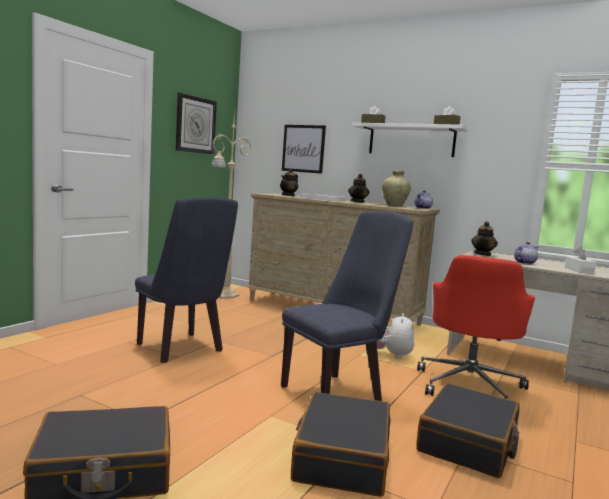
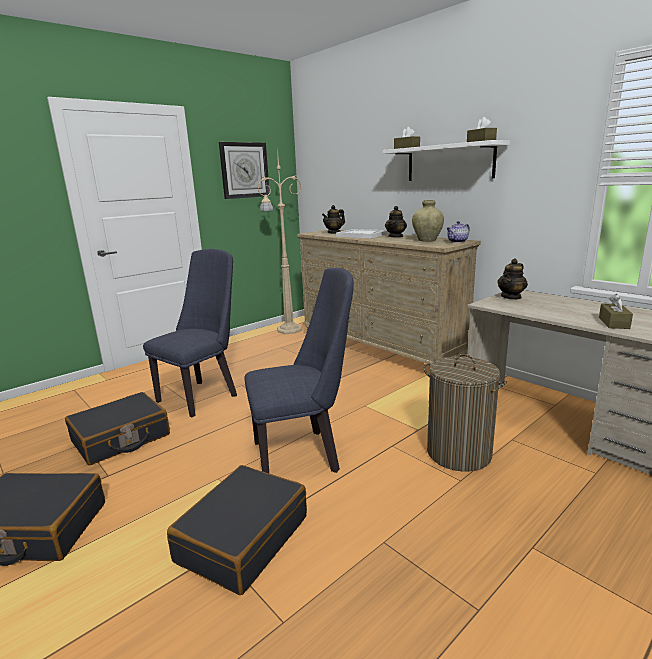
camera: 20 degrees right, 10 degrees up
(183, 350) = (202, 395): blue chair -> blue chair turned 120 degrees counterclockwise
(303, 148) = (350, 181): picture -> none
(392, 355) = (400, 407): plush toy -> none
(468, 443) = (392, 535): black suitcase -> black suitcase (121, 438)
(470, 385) = (458, 453): red office chair -> laundry basket
(524, 263) = (549, 311): teapot -> none
(579, 270) = (613, 323): white tissue box -> brown tissue box

